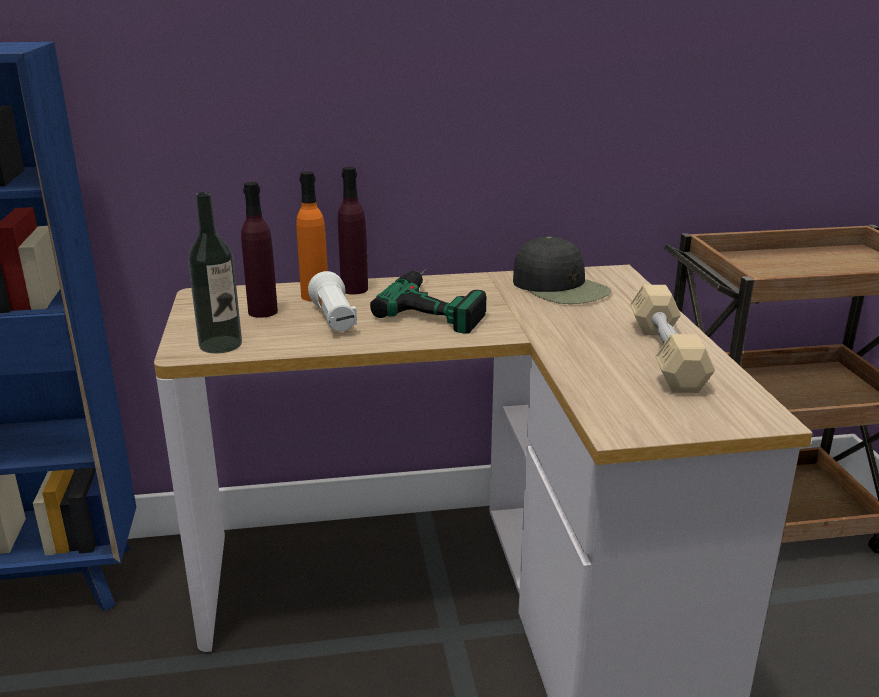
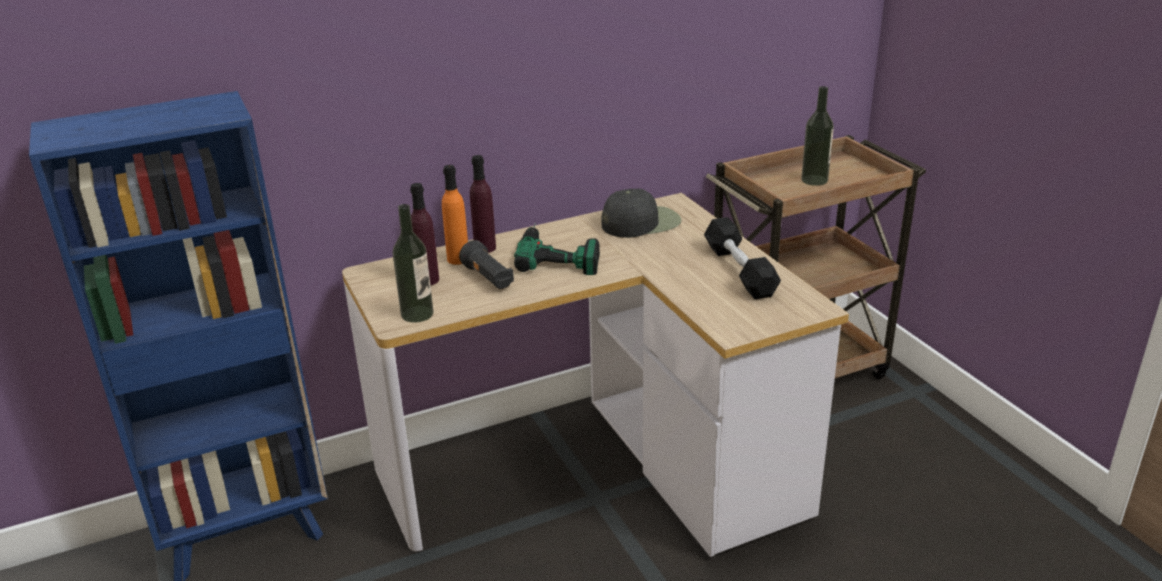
camera: 15 degrees left, 5 degrees up
(334, 320) = (488, 278): white flashlight -> black flashlight
(560, 287) = (641, 222): black cap -> black cap turned 60 degrees counterclockwise
(665, 355) = (739, 270): beige dumbbell -> black dumbbell
(811, 268) = (814, 180): none -> bottle

